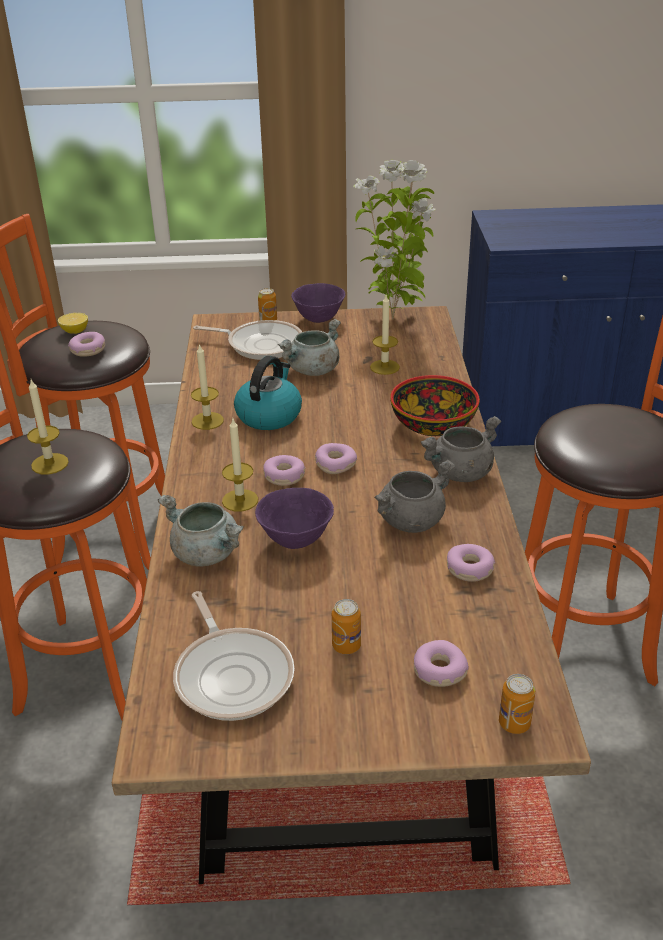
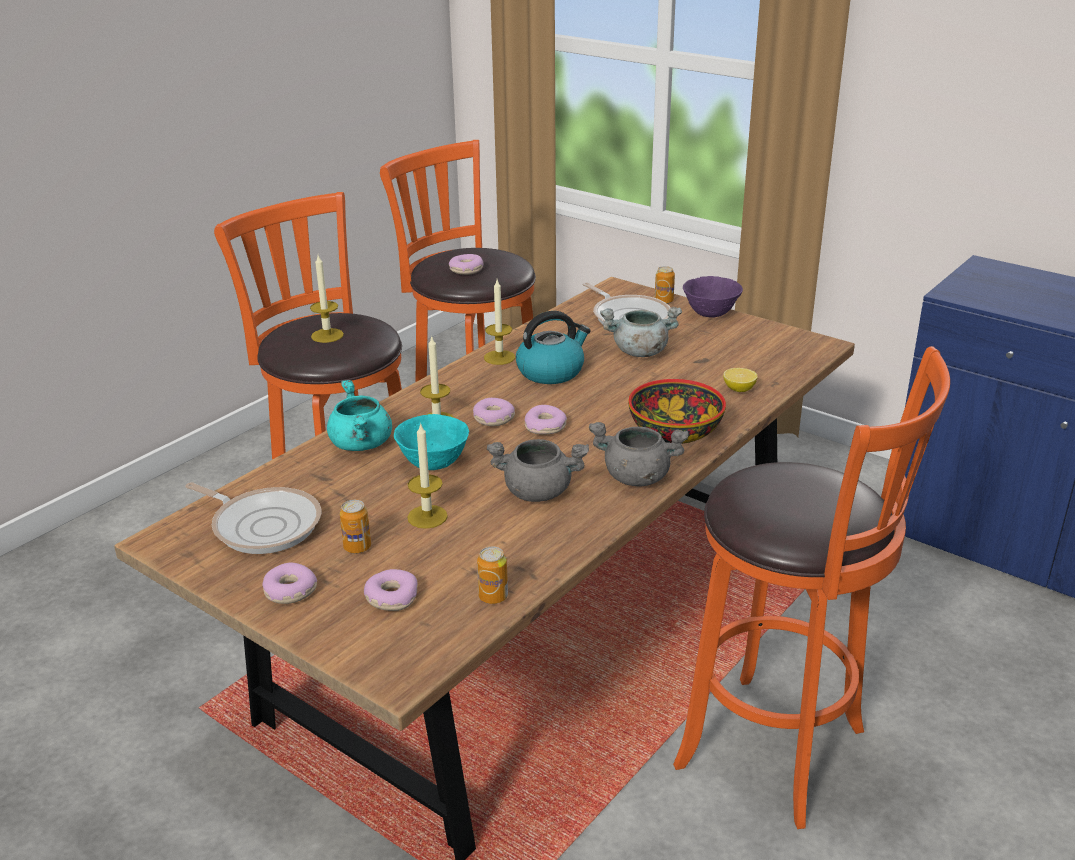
camera: 40 degrees right, 5 degrees down
(75, 331) = (478, 254): lemon -> lemon (739, 389)
(207, 554) = (361, 445): grey cooking pot -> turquoise cooking pot
(233, 674) = (263, 525): frying pan -> frying pan turned 75 degrees counterclockwise
(295, 539) = (433, 464): purple bowl -> turquoise bowl
(384, 367) = (707, 372): candle -> candle (427, 517)
(394, 318) = (782, 337): potted plant -> none
(470, 569) = (526, 546): donut -> donut (289, 591)
(514, 723) = (386, 659): can -> can (493, 597)

